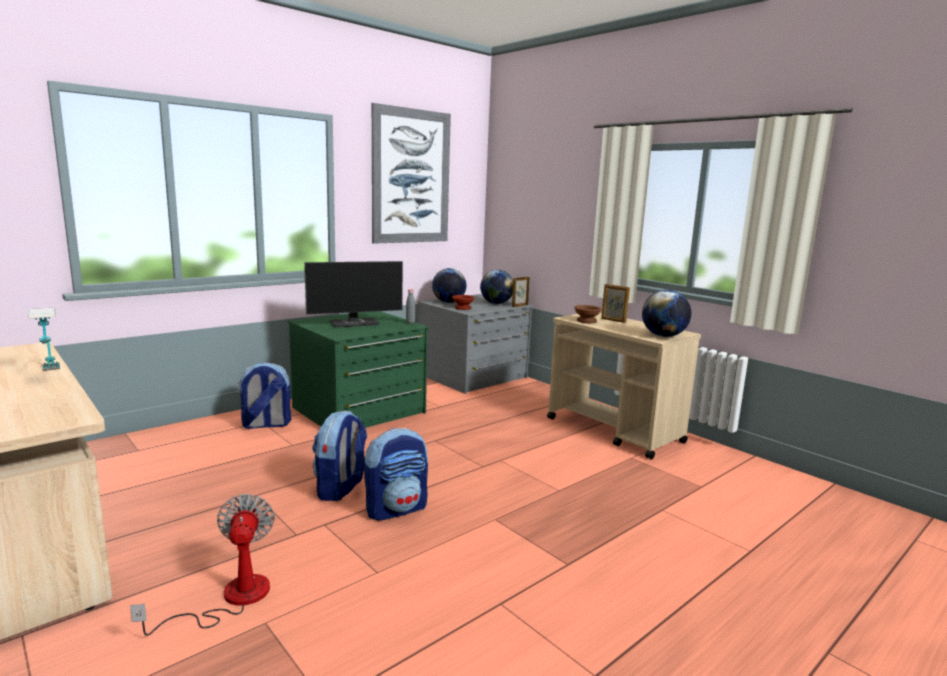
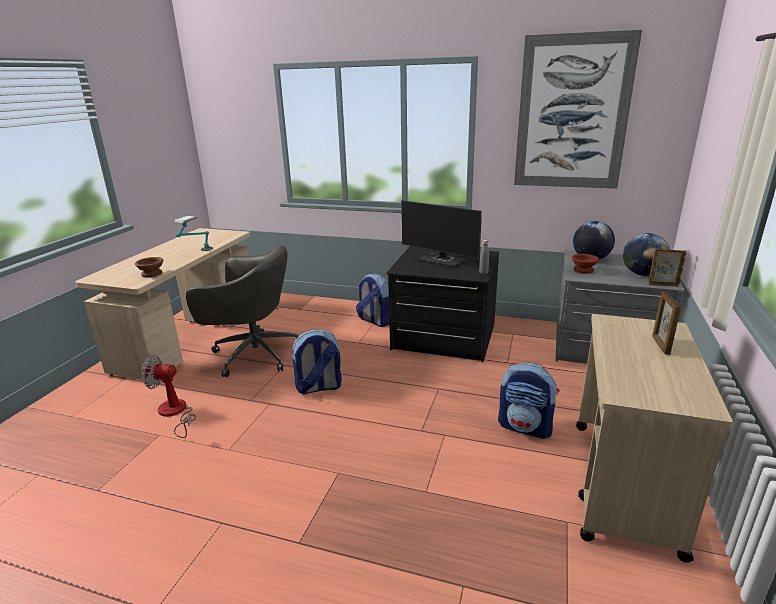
camera: 60 degrees right, 10 degrees up
(188, 507) = (253, 354): none -> grey office chair
(230, 599) = (175, 413): fan -> fan turned 135 degrees counterclockwise
(360, 411) = (443, 337): green dresser -> black dresser
(397, 509) = (312, 421): backpack -> backpack (525, 427)
(587, 321) = (618, 333): brown bowl -> brown bowl (151, 274)
(663, 336) = (647, 395): globe -> none

